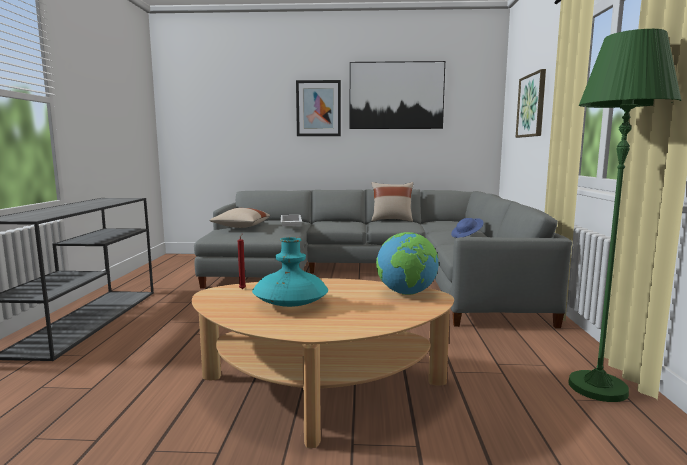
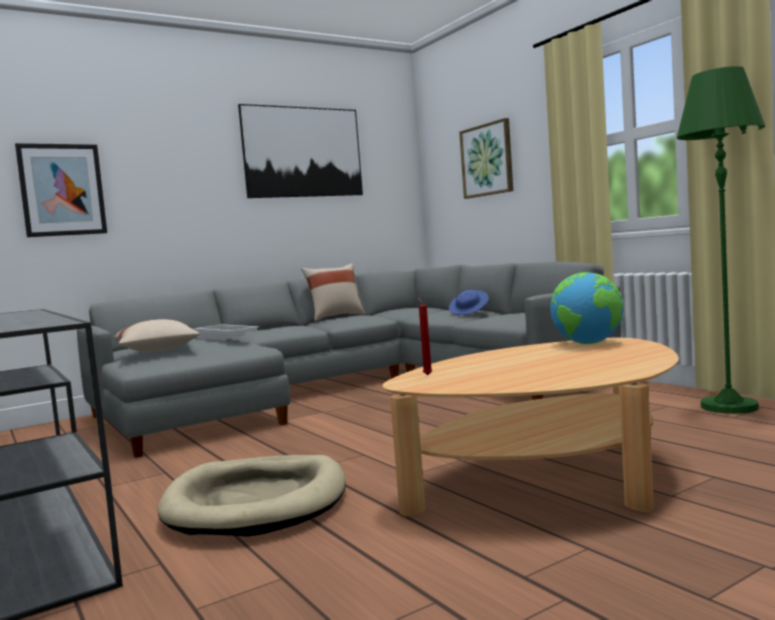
camera: 35 degrees left, 5 degrees down
(178, 337) = (257, 502): none -> beige dog bed
(291, 304) = (526, 369): turquoise vase -> none
(318, 108) = (200, 169): picture -> picture (62, 190)

